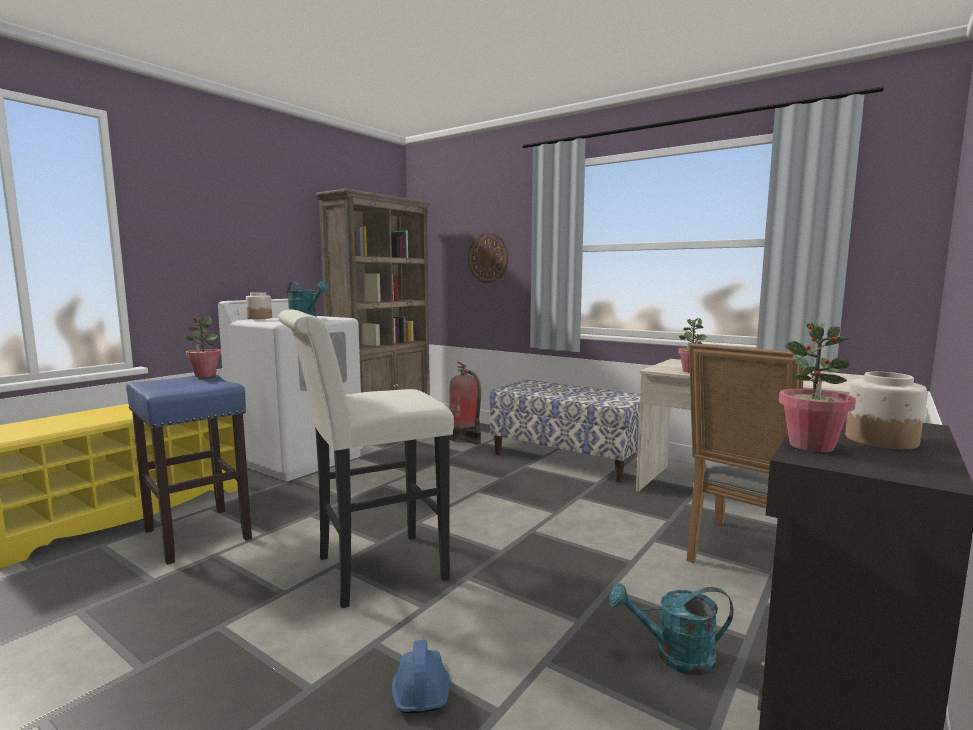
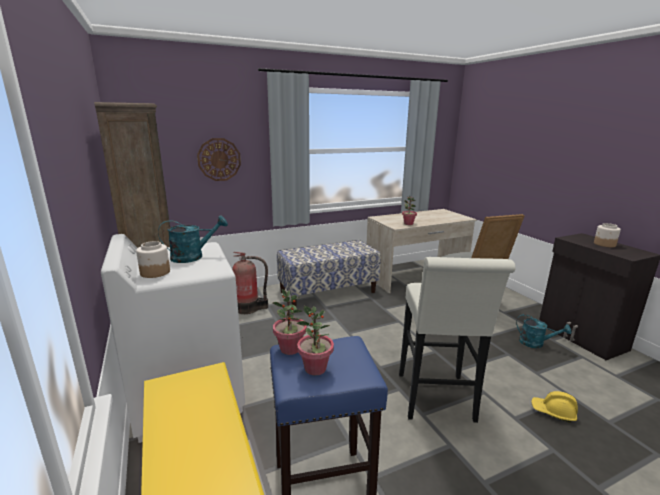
camera: 60 degrees left, 10 degrees up
(420, 688) = (553, 412): blue hard hat -> yellow hard hat
(674, 656) = (536, 343): turquoise watering can -> turquoise watering can turned 90 degrees counterclockwise
(811, 446) = (614, 252): potted plant -> potted plant (315, 368)

